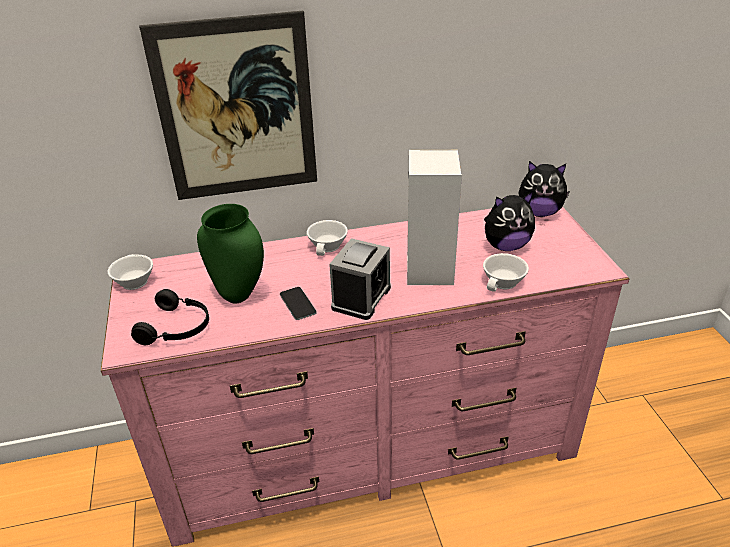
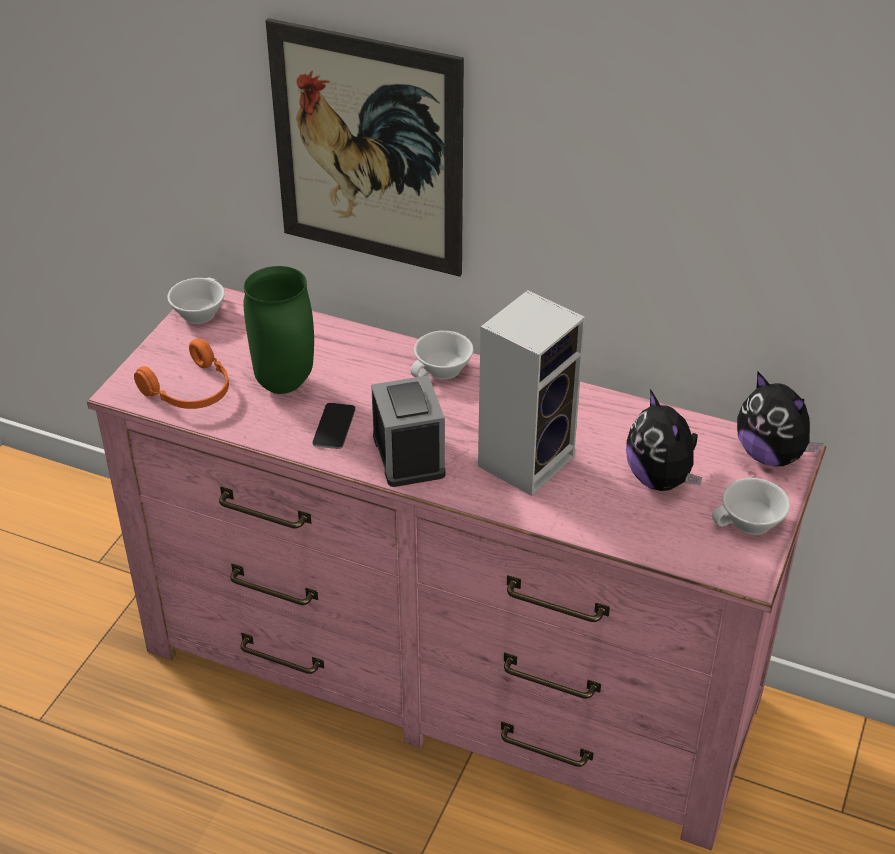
camera: 35 degrees right, 5 degrees up
(177, 327) = (191, 391): black headphones -> orange headphones
(361, 298) = (408, 455): alarm clock -> alarm clock turned 75 degrees counterclockwise
(504, 283) = (596, 525): white cup -> white cup (751, 523)
(505, 246) = (661, 479): plush toy -> plush toy turned 45 degrees clockwise

